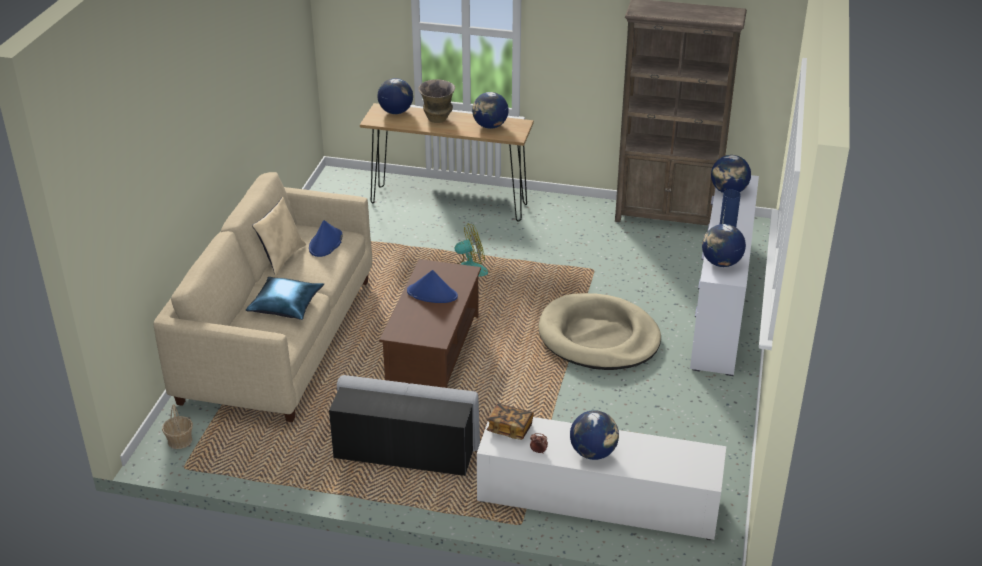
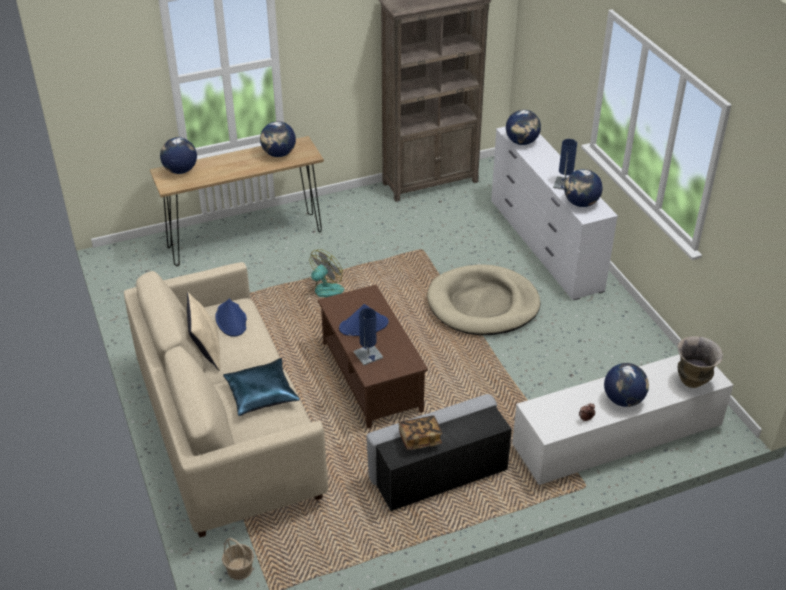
camera: 35 degrees left, 5 degrees up
(409, 317) = (368, 355): none -> blue table lamp
(438, 119) = (226, 164): vase -> vase (693, 381)
(510, 429) = (546, 412): book -> book (420, 439)

